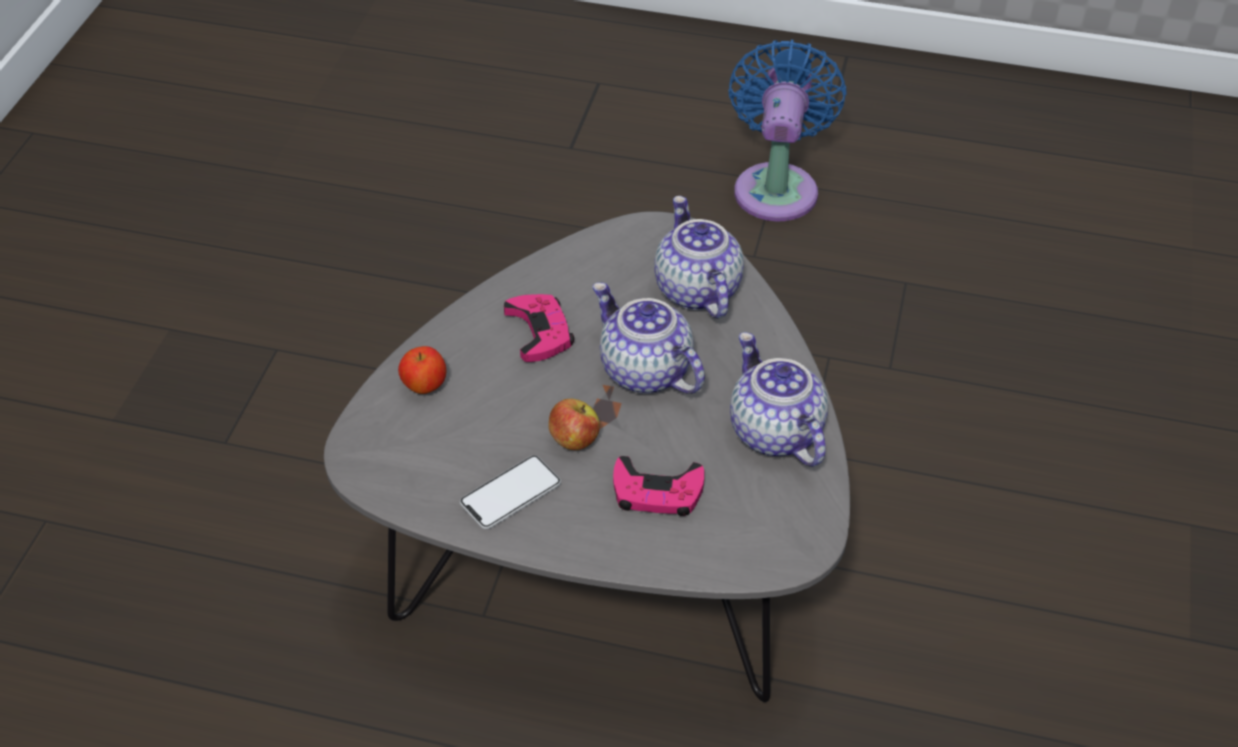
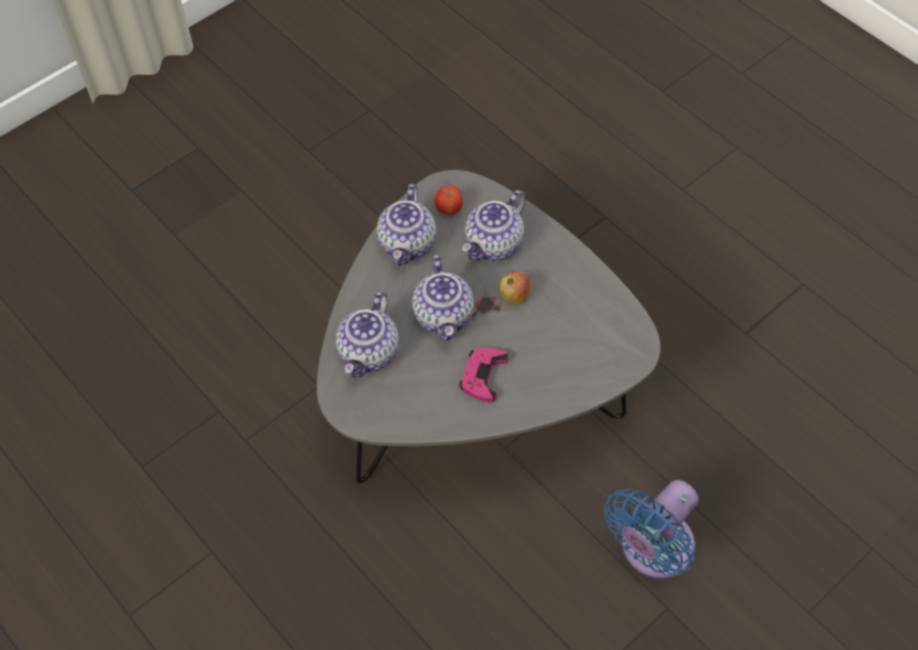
camera: 145 degrees left, 10 degrees up
(424, 386) = (575, 375): apple -> apple (449, 209)
(510, 493) = (569, 284): phone -> none
(657, 492) = (494, 245): pink game controller -> teapot
(777, 186) = (133, 609): blue fan -> blue fan (652, 550)

